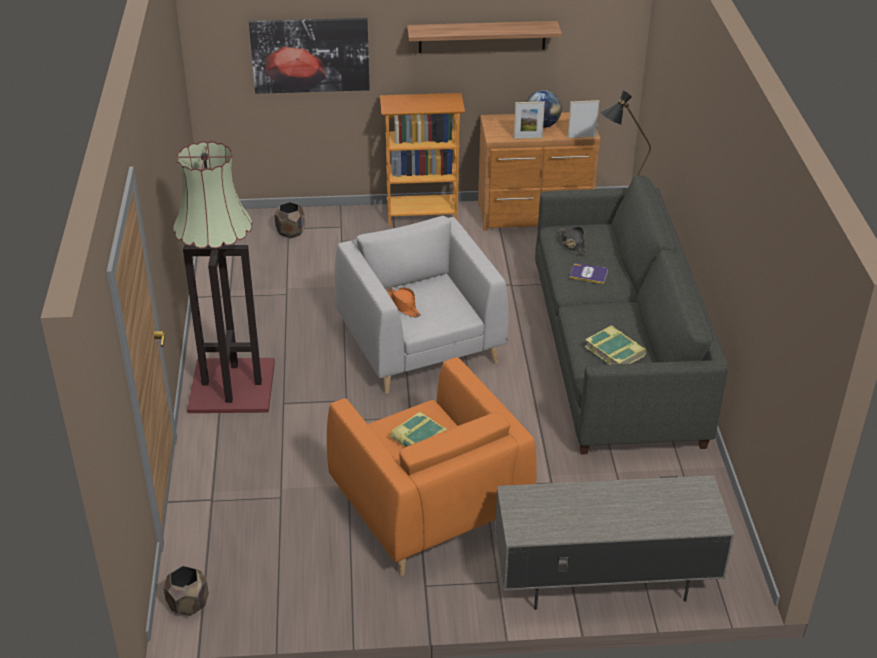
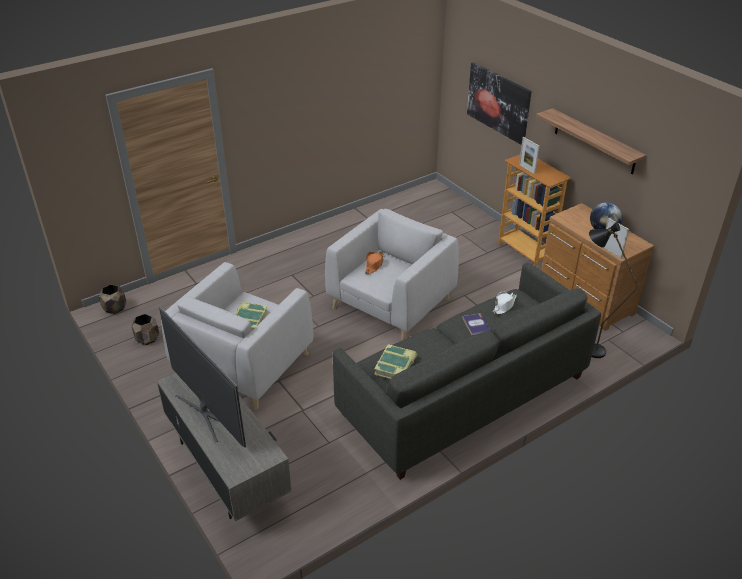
camera: 60 degrees right, 0 degrees up
(233, 385) = (292, 252): floor lamp -> none
(291, 232) = (449, 214): brown planter -> brown planter (147, 339)
(429, 506) = (244, 364): orange armchair -> grey armchair
(528, 138) = (578, 230): picture frame -> picture frame (527, 169)
(572, 244) = (504, 305): black hat -> white hat
(597, 516) = (207, 412): none -> television

